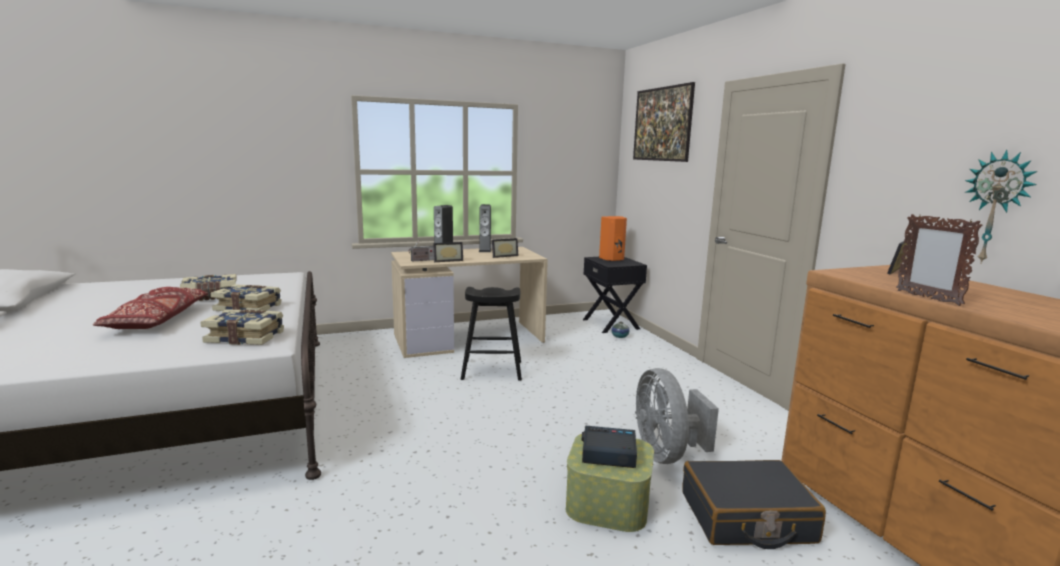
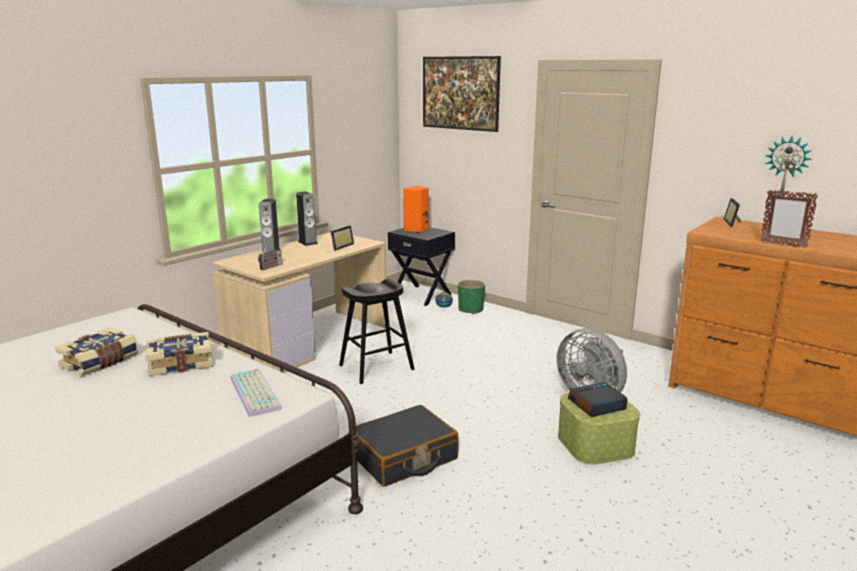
camera: 30 degrees left, 5 degrees up
(157, 320) = (106, 403): red pillow -> none
(246, 337) = (257, 393): book -> keyboard
(447, 260) = (298, 262): picture frame -> none
(642, 345) = (471, 310): none -> green planter
(746, 518) = (681, 423): black suitcase -> black suitcase (404, 457)

